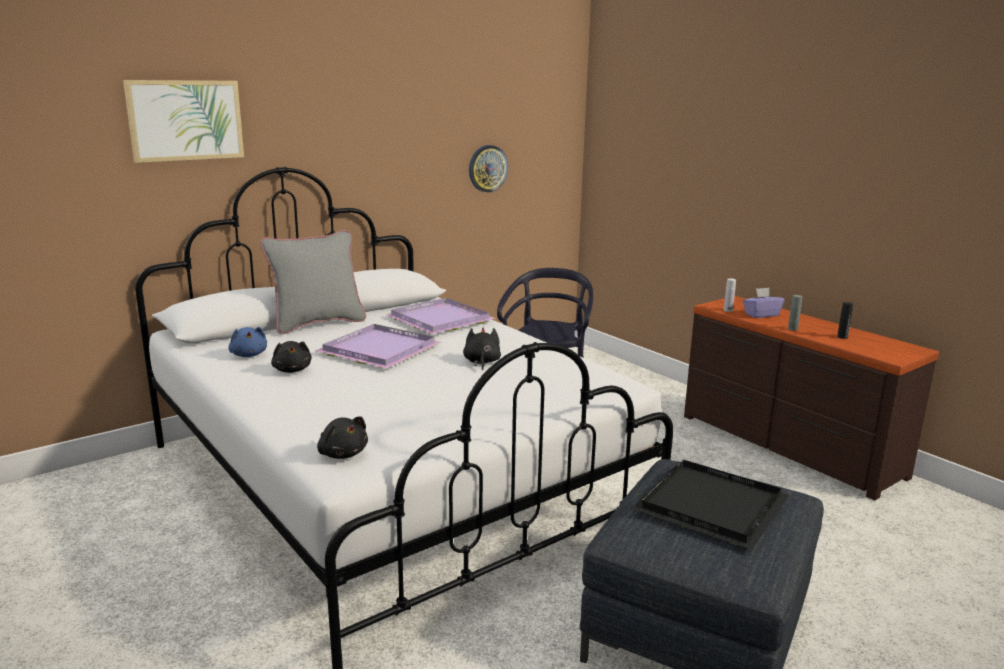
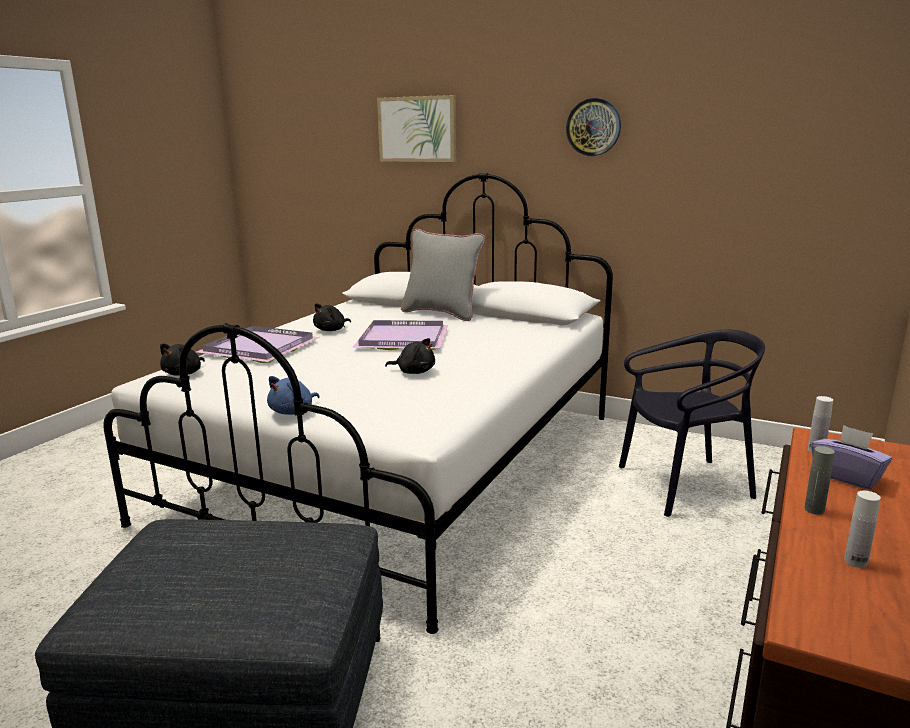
camera: 65 degrees right, 0 degrees up
(249, 355) = (350, 315): blue plush toy -> blue plush toy (293, 412)
(442, 320) = (511, 339): purple tray -> purple tray (260, 349)
(481, 362) = (414, 372): black plush toy -> black plush toy turned 45 degrees clockwise
(487, 168) = (734, 195): wall clock -> wall clock (593, 127)
(712, 508) = (235, 566): black tray -> none
(842, 337) = (855, 561): black bottle -> white bottle

